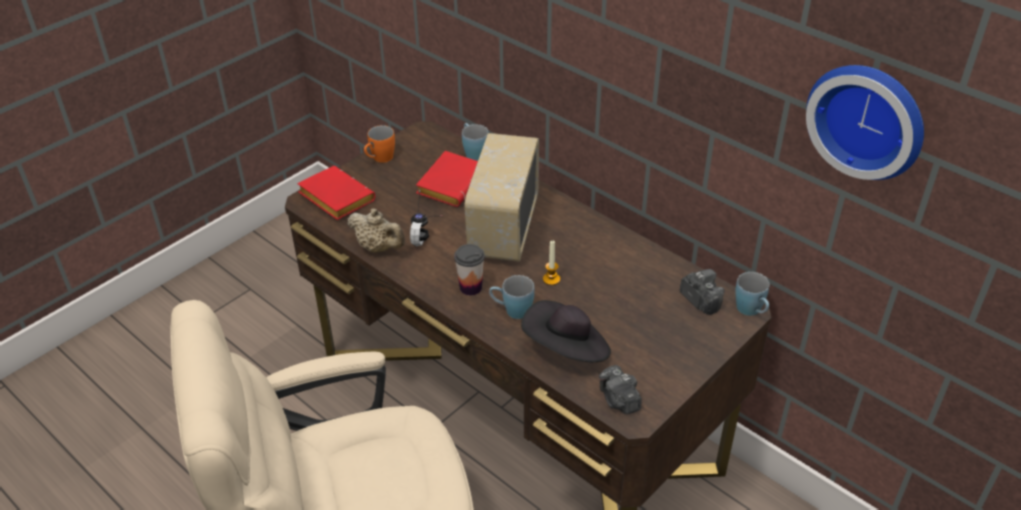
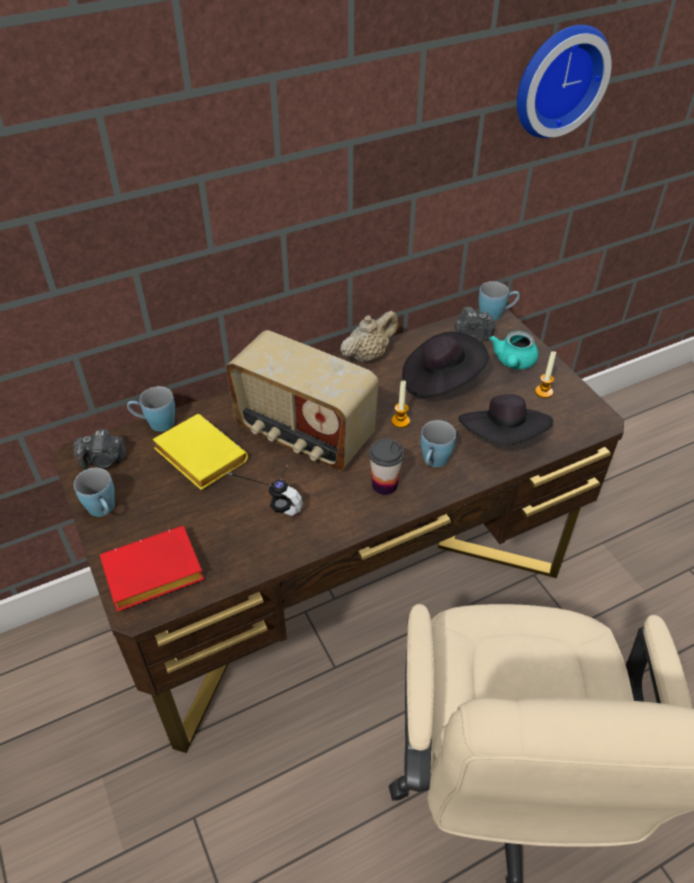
camera: 70 degrees left, 5 degrees up
(379, 159) = (104, 511): orange mug -> blue mug
(379, 247) = (276, 550): beige teapot -> beige teapot (368, 355)
(450, 183) = (197, 456): red book -> yellow book
(618, 400) = (577, 423): camera -> camera (103, 460)
(621, 292) = (440, 380): none -> black hat
(651, 368) = (543, 392): none -> candle
(681, 338) = (513, 362): none -> turquoise teapot

